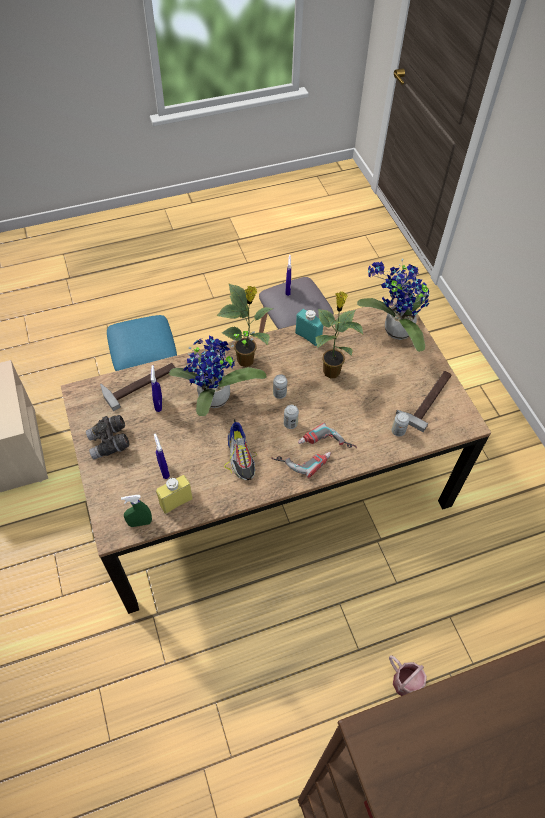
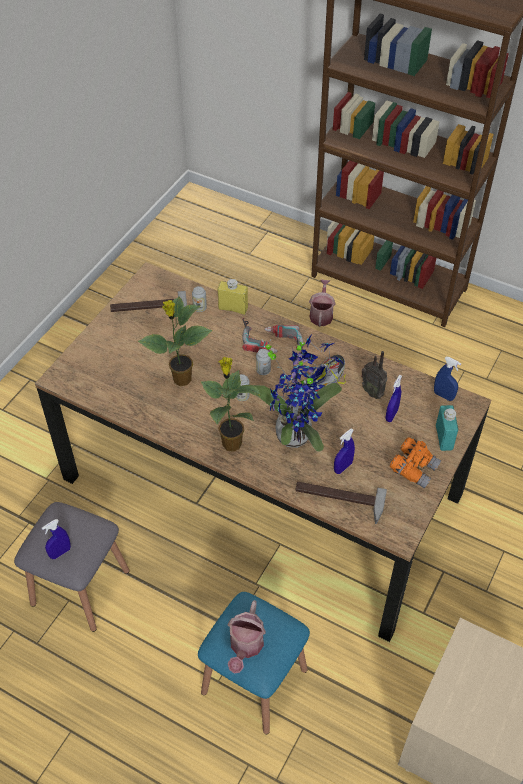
camera: 130 degrees left, 5 degrees down
(109, 443) = (413, 468): grey binoculars -> orange binoculars
(139, 329) = (245, 647): none -> watering can
(140, 523) = (443, 395): green spray bottle -> blue spray bottle
(176, 502) = (404, 388): yellow bottle -> yellow bottle (233, 308)
(196, 477) = (373, 392): none -> radio
(308, 336) = (158, 419): turquoise bottle -> turquoise bottle (444, 438)
(394, 331) = (91, 366): potted plant -> none

